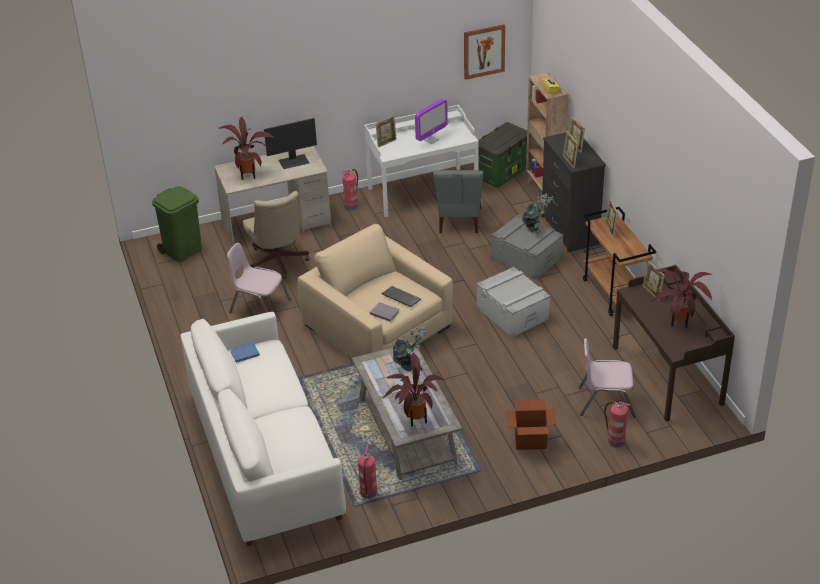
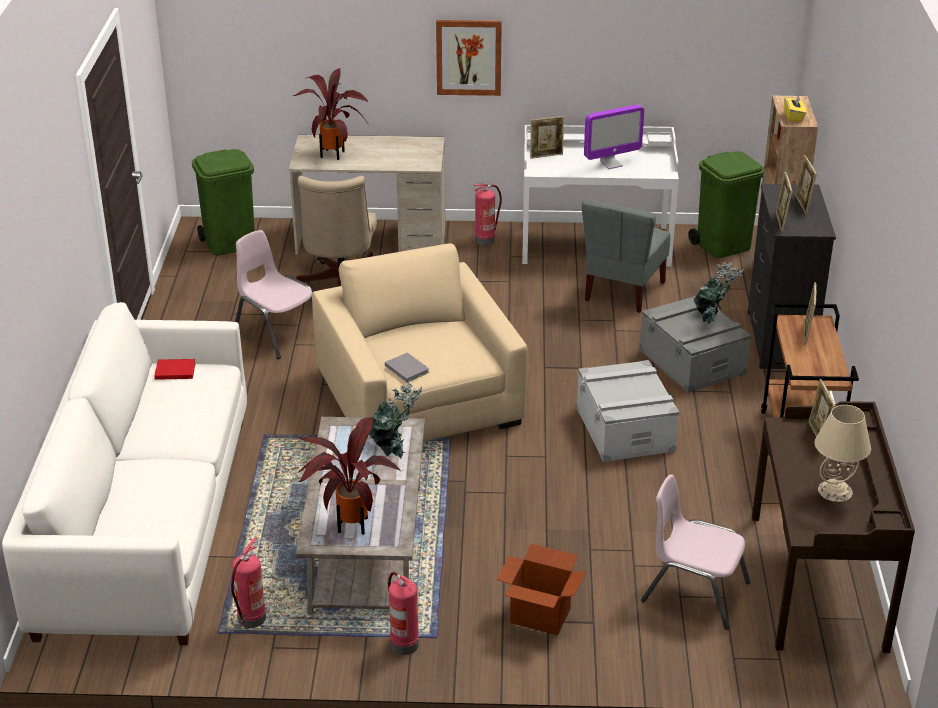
camera: 20 degrees right, 5 degrees down
(244, 353) = (174, 370): blue book -> red book
(294, 161) = (404, 151): monitor -> none
(400, 297) = (443, 355): keyboard -> none
(484, 51) = (723, 52): picture -> picture (468, 57)
(502, 173) = (723, 246): storage box -> green trash can
(615, 441) = (674, 656): fire extinguisher -> fire extinguisher (403, 644)
(678, 323) = (835, 491): potted plant -> beige table lamp

